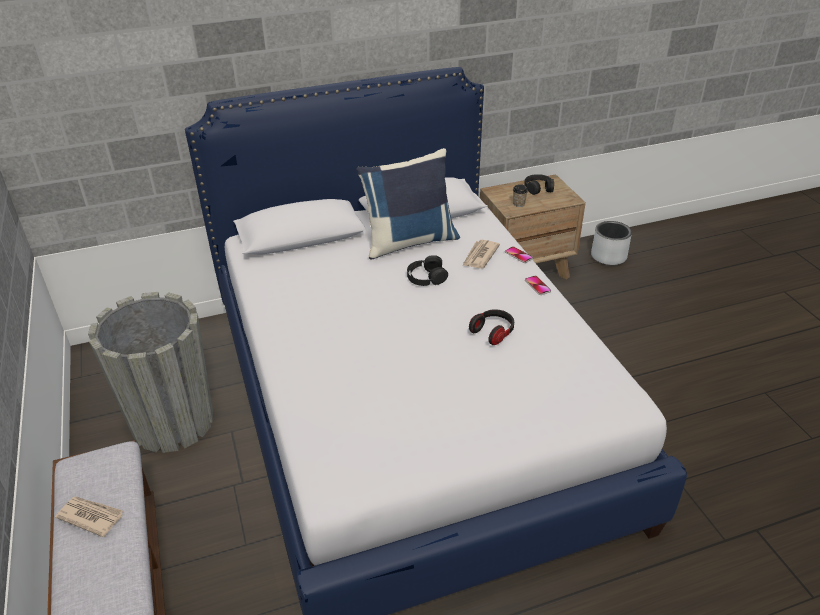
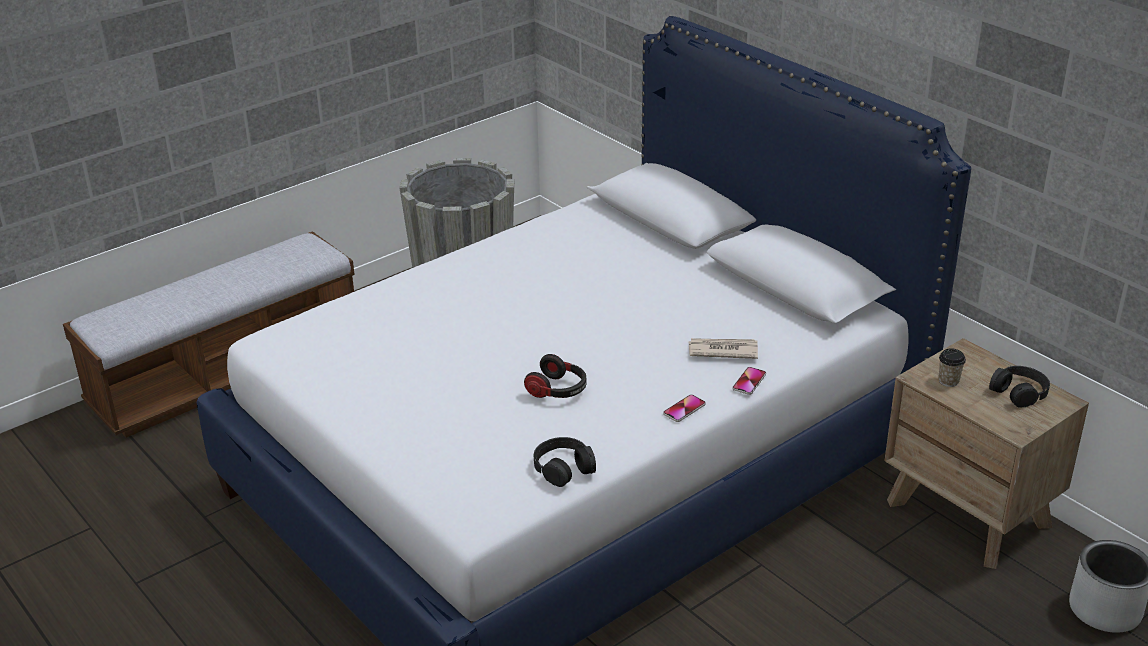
camera: 70 degrees right, 5 degrees down
(90, 516) = (250, 267): newspaper -> none
(409, 241) = (716, 291): blue pillow -> none
(426, 277) = (643, 320): black headphones -> black headphones (563, 468)

